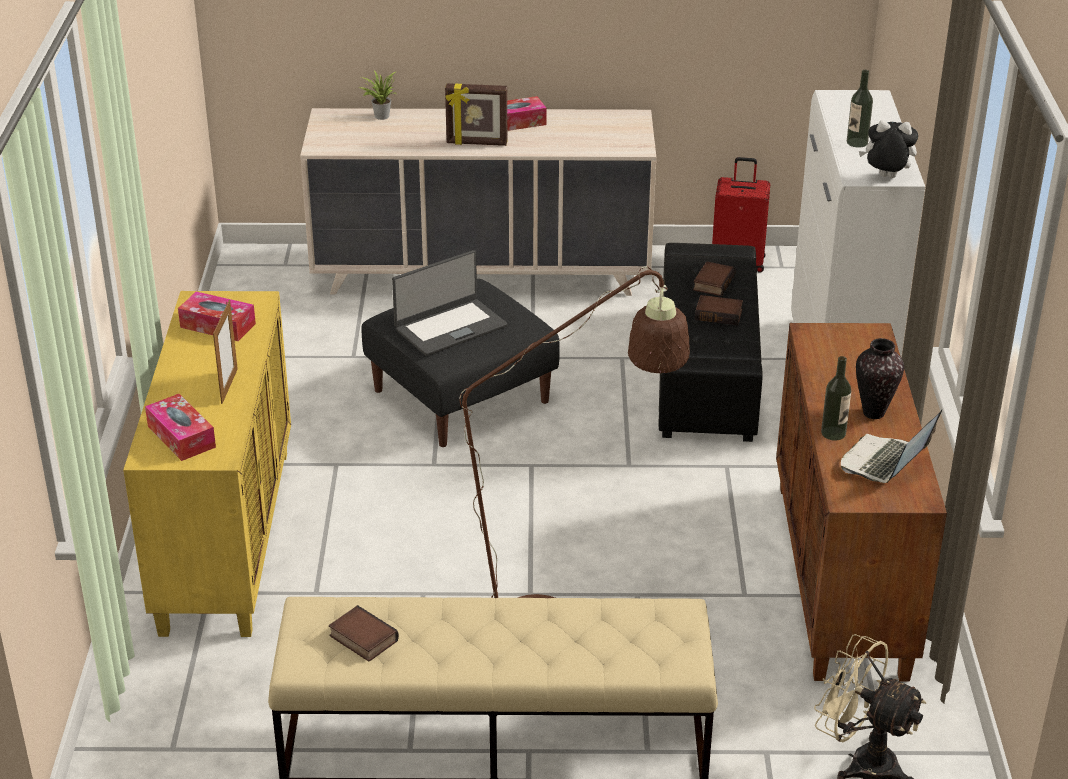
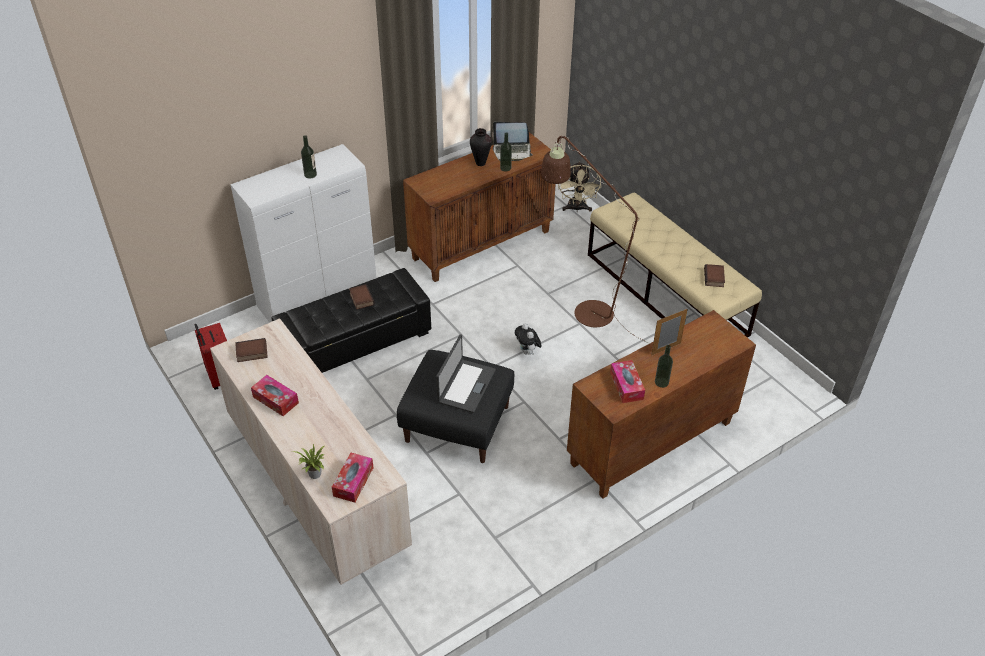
camera: 125 degrees left, 10 degrees up
(181, 436) = (716, 340): tissue box -> tissue box (353, 481)
(184, 354) = (661, 382): none -> bottle
(225, 538) = (651, 444): yellow cabinet -> brown cabinet
(450, 327) = (466, 386): laptop -> laptop turned 90 degrees clockwise
(476, 143) = (321, 403): picture frame -> none
(712, 282) = (329, 313): book -> book (251, 353)
(885, 177) = (344, 156): plush toy -> plush toy (527, 352)

